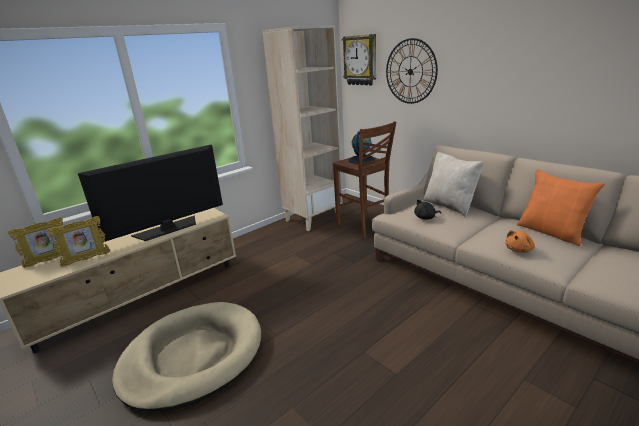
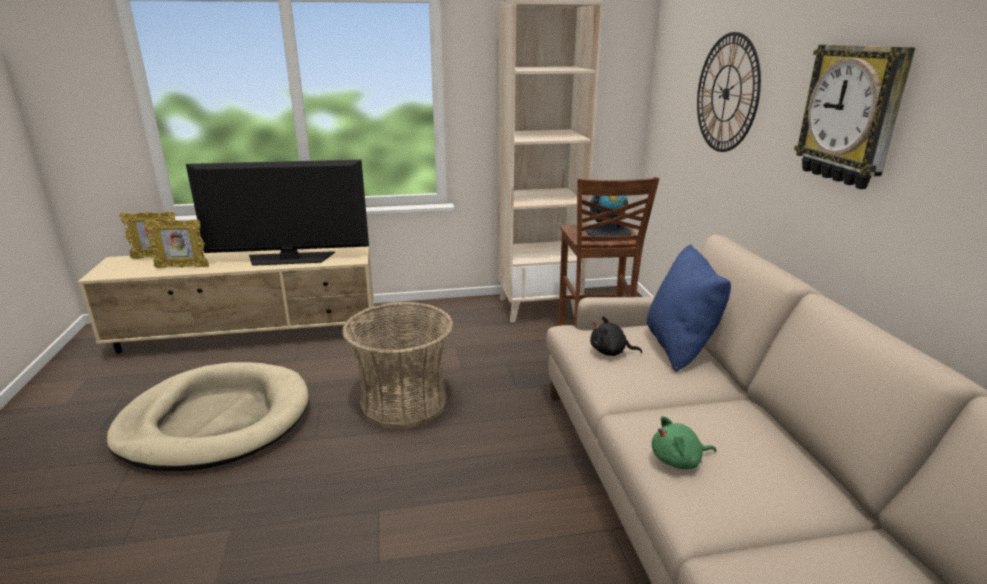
camera: 30 degrees right, 0 degrees up
(304, 294) = (404, 403): none -> basket
(360, 60) = (673, 64): wall clock -> wall clock (852, 115)
(450, 205) = (679, 347): beige pillow -> blue pillow
(519, 250) = (678, 460): orange plush toy -> green plush toy
(551, 232) = (794, 458): orange pillow -> none

